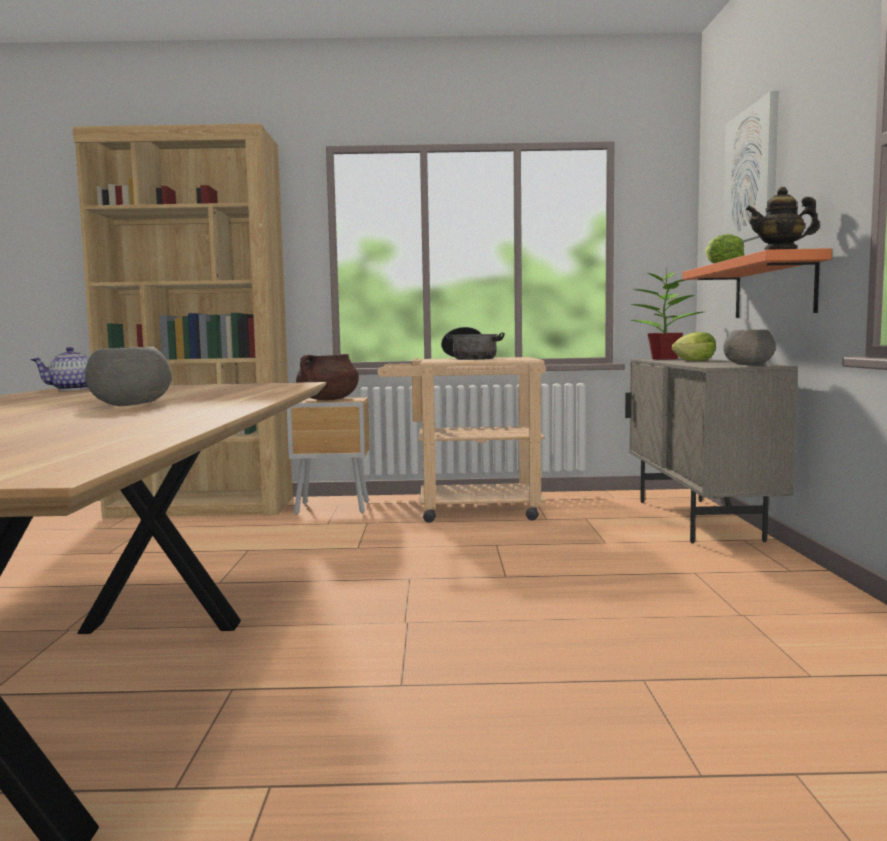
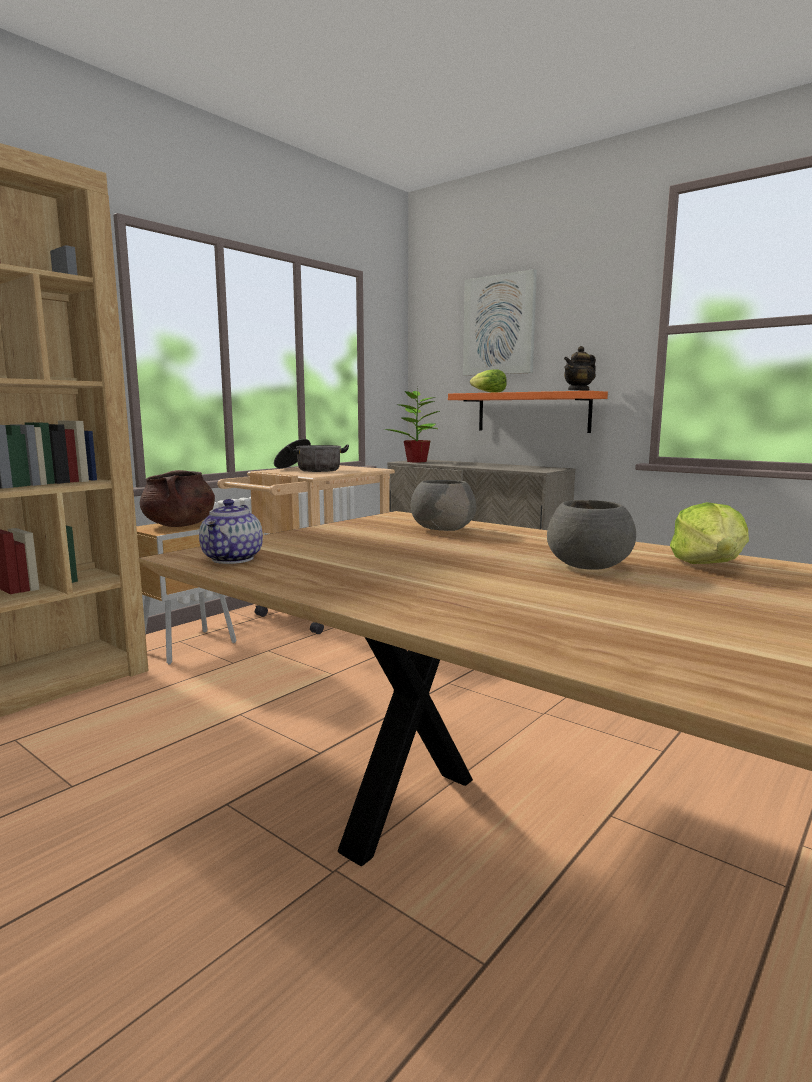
camera: 50 degrees left, 5 degrees up
(694, 361) = (464, 464): lettuce -> lettuce (710, 565)
(749, 365) = (547, 468): grey bowl -> grey bowl (443, 529)

